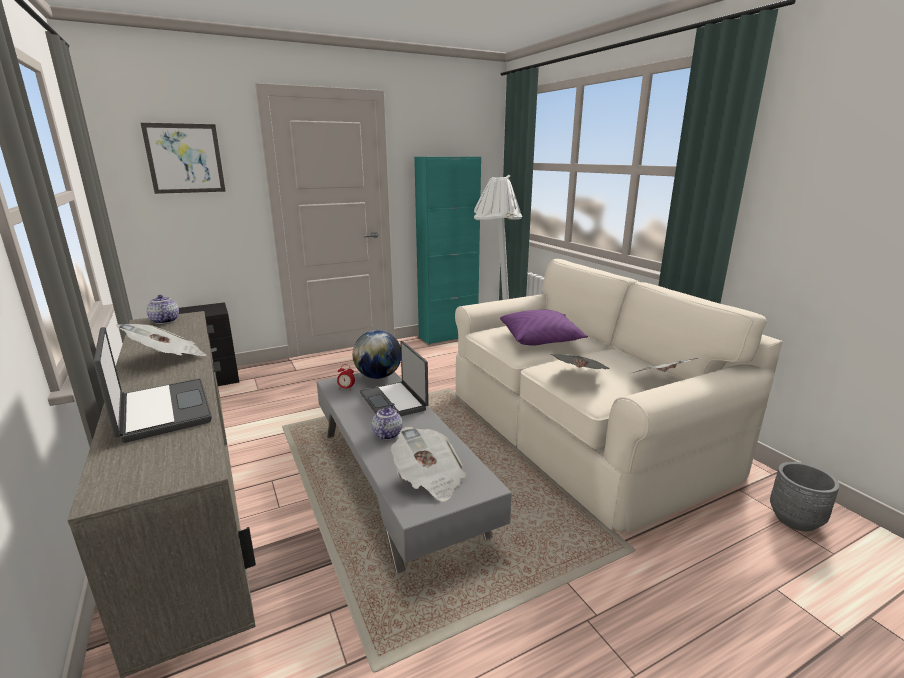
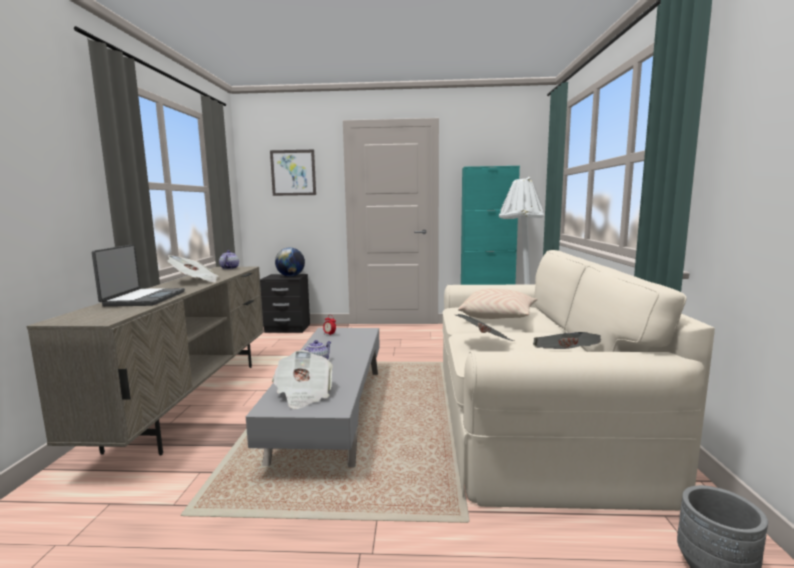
camera: 30 degrees right, 10 degrees down
(378, 376) = (361, 331): globe -> globe (290, 276)
(394, 401) = (350, 347): laptop -> none
(540, 339) = (498, 317): purple pillow -> beige pillow

